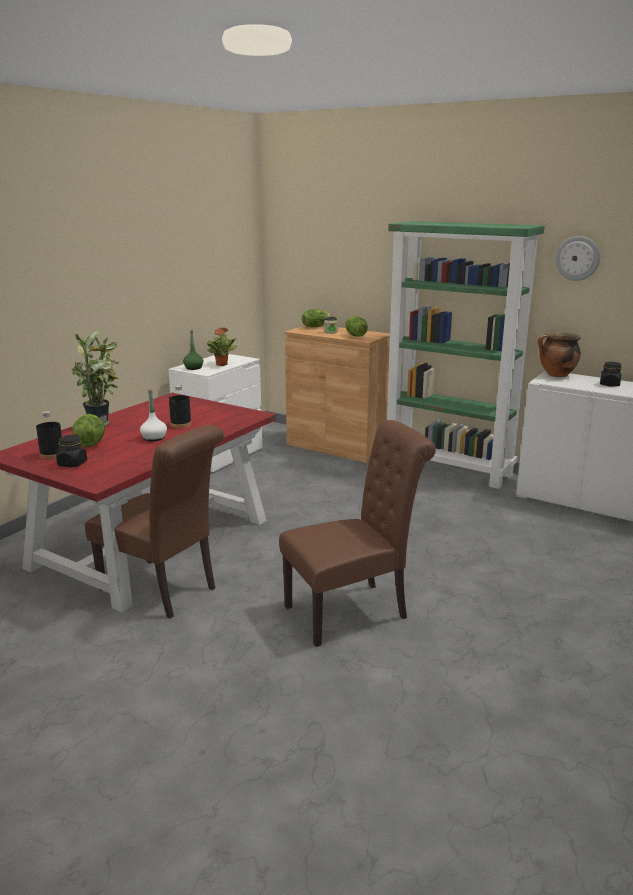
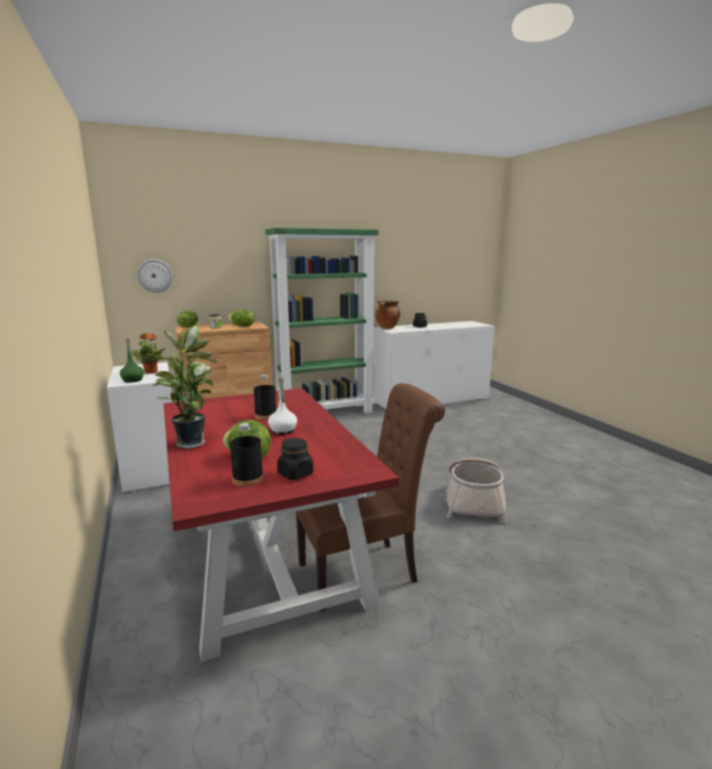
camera: 55 degrees left, 5 degrees down
(353, 611) = (474, 501): brown chair -> basket
(577, 258) = (383, 251): wall clock -> wall clock (155, 275)

